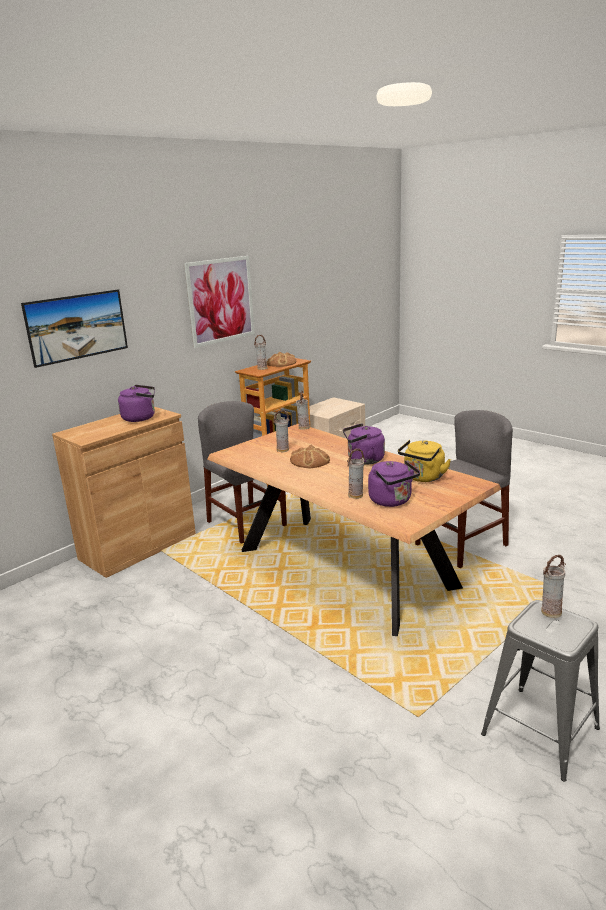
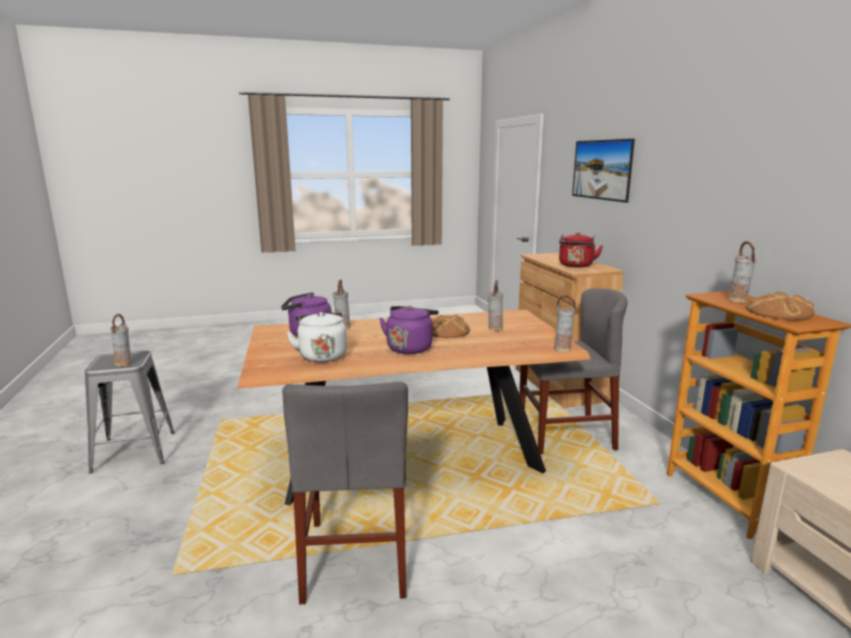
camera: 120 degrees right, 5 degrees down
(141, 418) = (576, 266): purple kettle -> red kettle
(220, 300) = (744, 174): picture -> none
(423, 478) = (322, 355): yellow kettle -> white kettle

